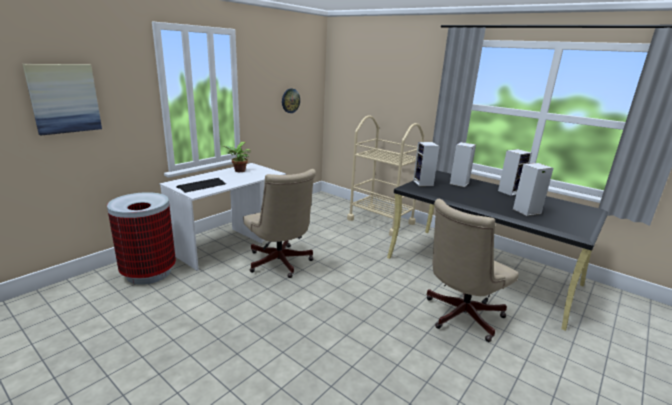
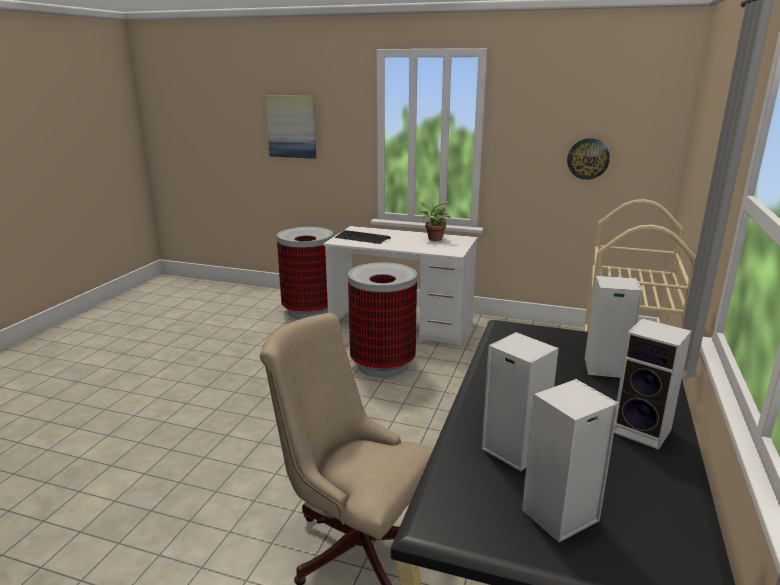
camera: 70 degrees right, 0 degrees up
(280, 264) = (382, 364): beige office chair -> trash can
(424, 183) = (545, 336): speaker -> speaker (559, 517)

